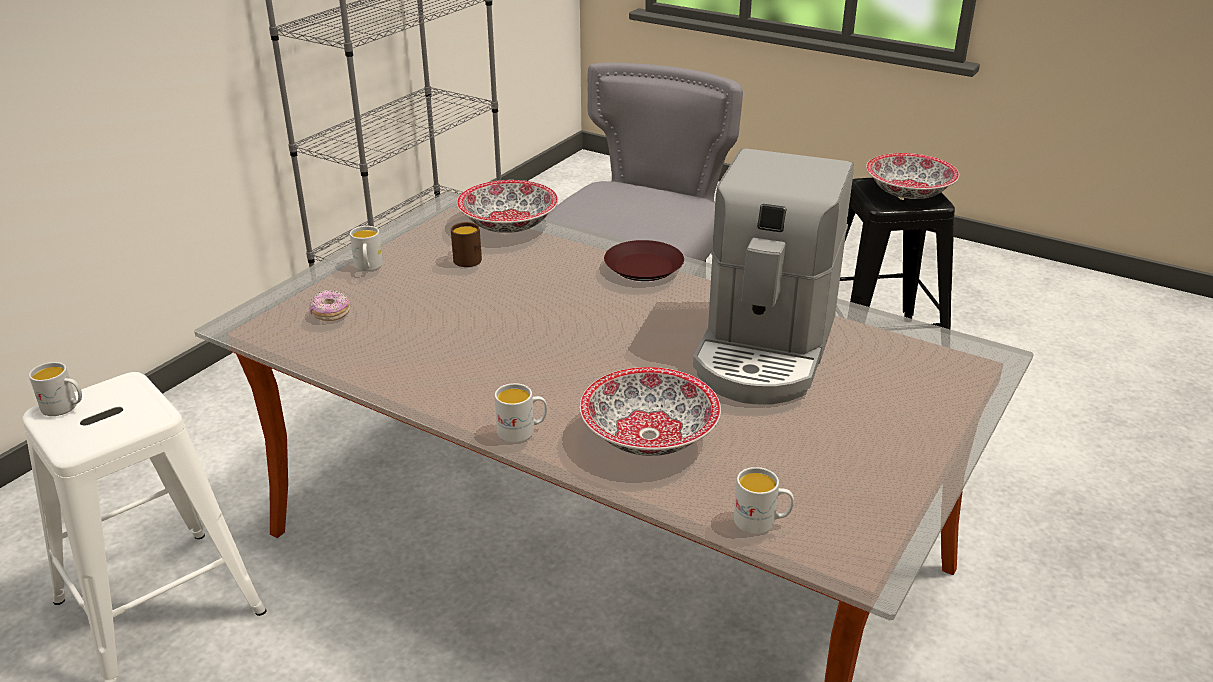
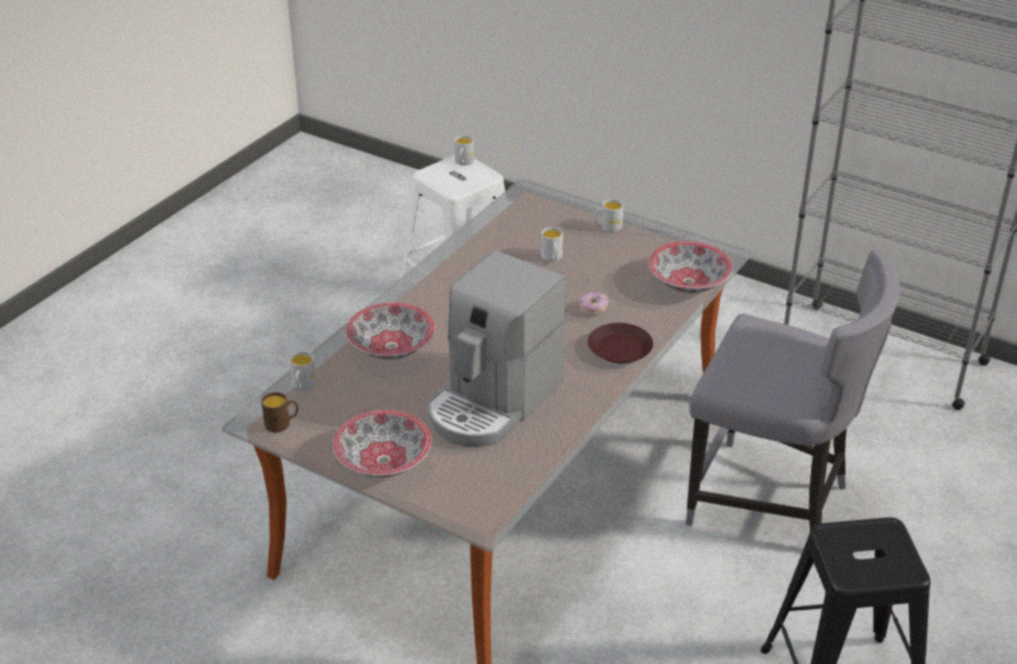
camera: 90 degrees right, 5 degrees up
(330, 313) = (541, 220): donut -> donut (593, 309)
(466, 258) = (626, 266): brown mug -> brown mug (282, 423)
(522, 431) = (401, 300): white mug -> white mug (552, 258)
(765, 350) = (493, 402): coffee machine -> coffee machine turned 75 degrees counterclockwise
(907, 192) = (869, 557): bowl -> bowl (384, 460)

